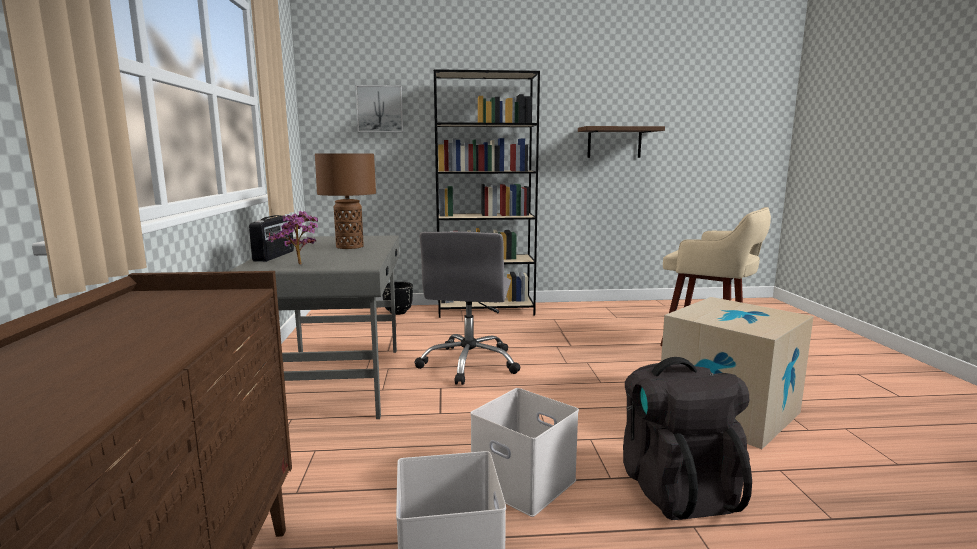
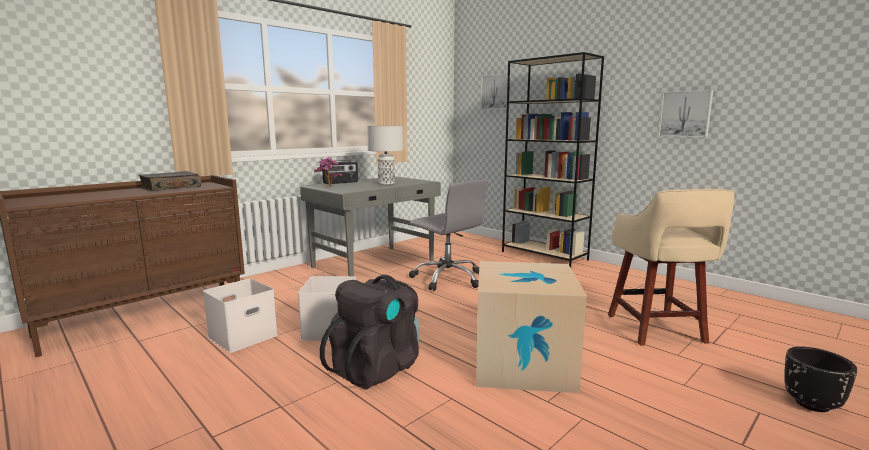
camera: 50 degrees right, 0 degrees up
(130, 320) = (170, 188): none -> book
(350, 246) = (386, 183): brown table lamp -> white table lamp
(398, 312) = (487, 243): black planter -> black planter (812, 404)
(469, 364) = (448, 278): grey office chair -> grey office chair turned 105 degrees counterclockwise
(614, 142) = (685, 114): brown shelf -> picture

